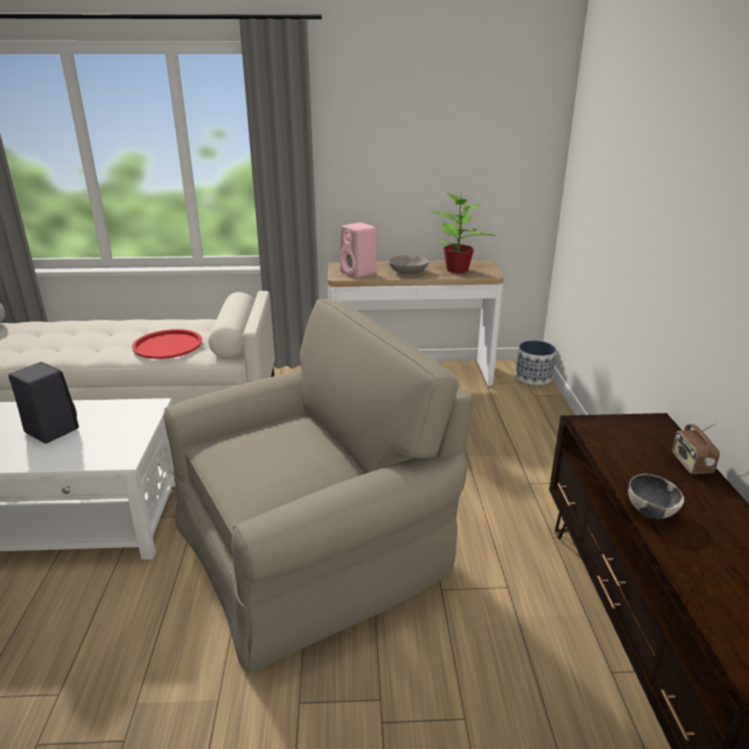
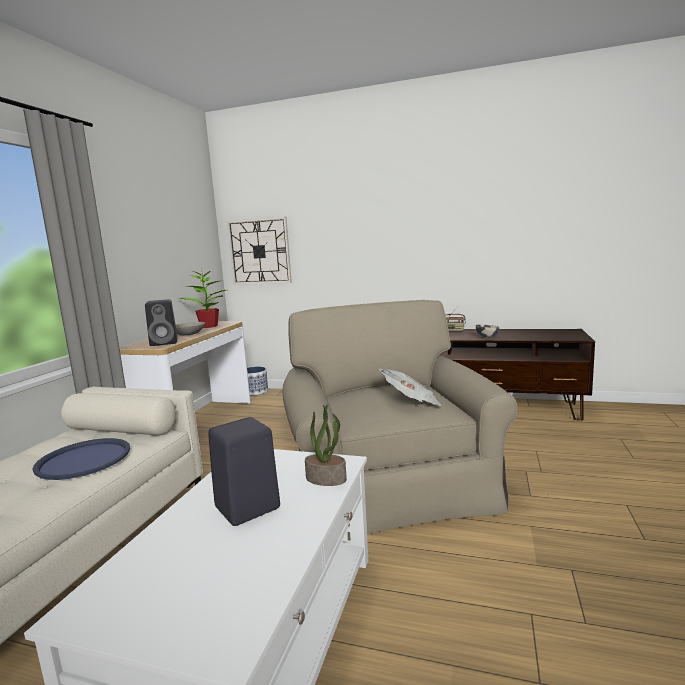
camera: 70 degrees left, 15 degrees down
(91, 455) = (327, 478): none -> potted plant
(167, 345) = (83, 459): red tray -> blue tray
(270, 472) = (411, 402): none -> newspaper
(359, 273) = (165, 342): pink speaker -> black speaker
(586, 179) = (259, 251): none -> wall clock

